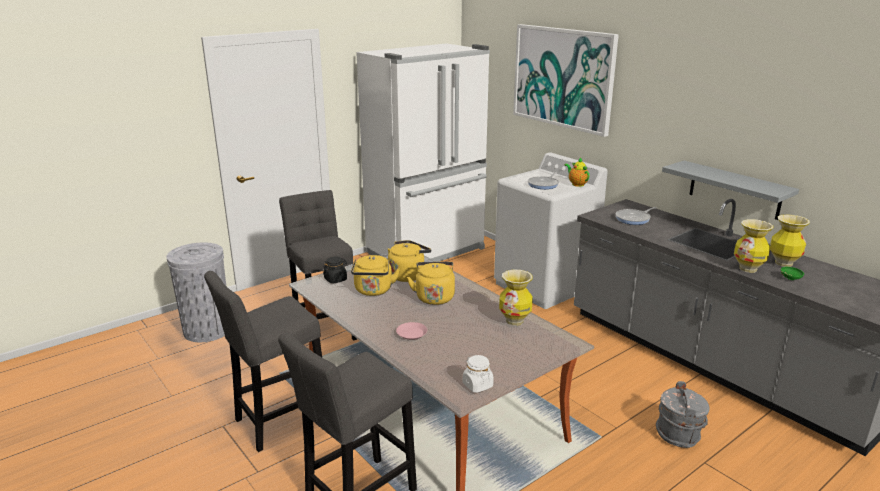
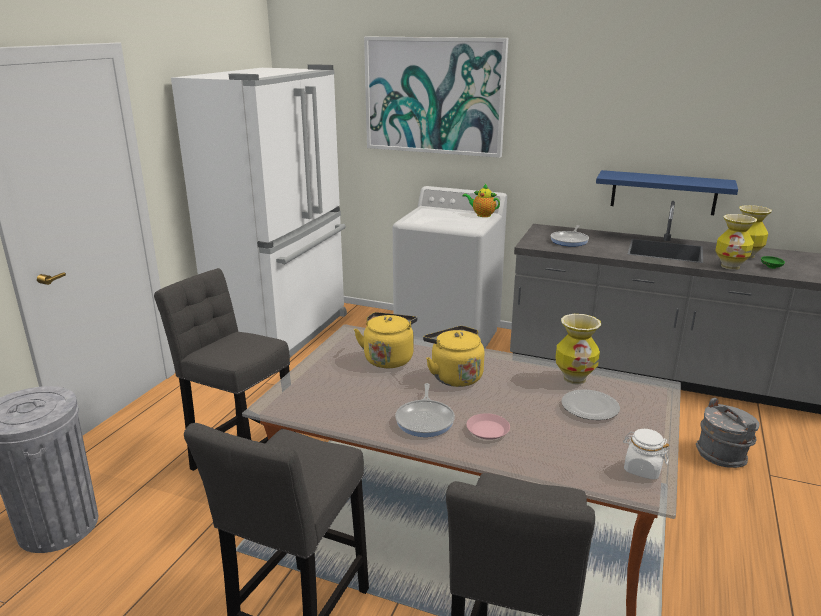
camera: 30 degrees left, 0 degrees up
(335, 279) = (303, 389): black jar -> none
(373, 291) = (372, 390): yellow kettle -> none
(499, 341) = (590, 407): none -> plate
(544, 184) = (451, 220): frying pan -> frying pan (425, 420)
(734, 190) = (663, 192): grey shelf -> blue shelf

